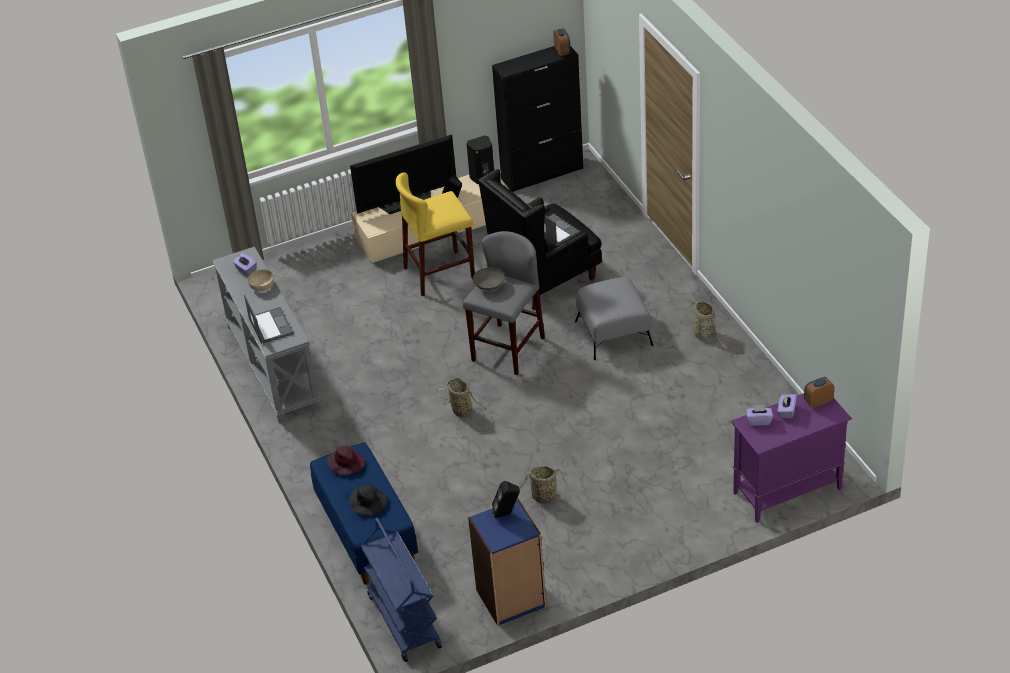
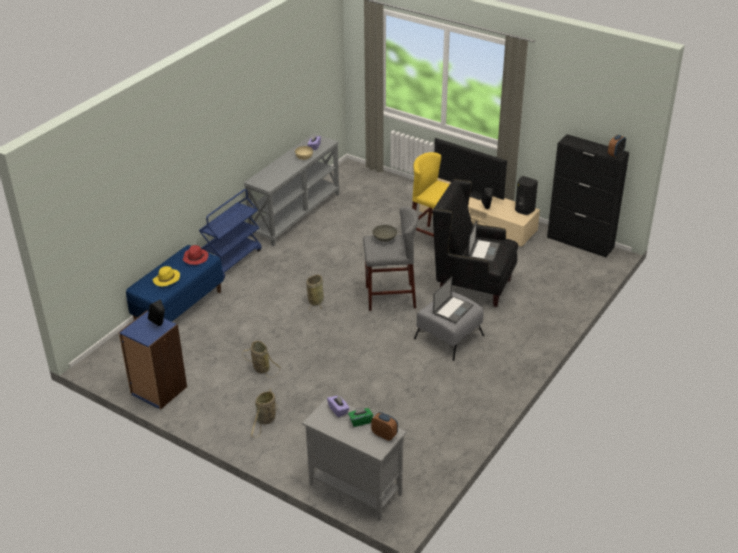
camera: 55 degrees right, 5 degrees down
(270, 325) = (271, 173): laptop -> laptop (453, 309)
(346, 463) = (195, 258): purple hat -> red hat
(368, 502) = (166, 280): black hat -> yellow hat
(403, 621) = (112, 352): blue cart -> blue cart (232, 260)
(704, 335) = (487, 382): basket -> basket (265, 420)
(786, 411) = (360, 421): purple tissue box -> green tissue box
(786, 491) = (354, 489): purple cabinet -> grey cabinet

